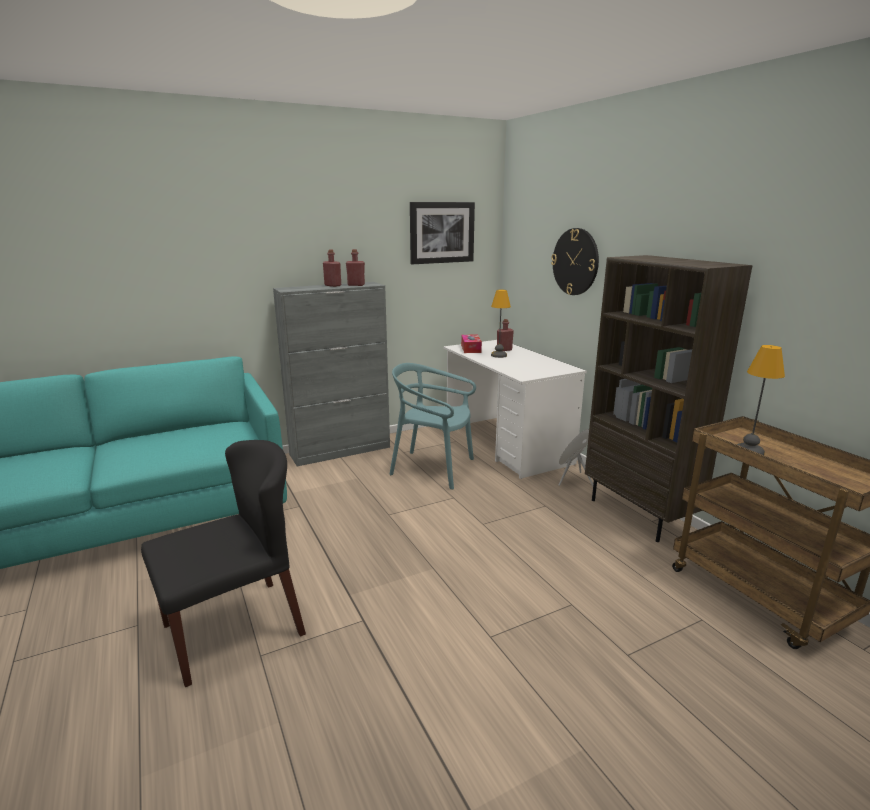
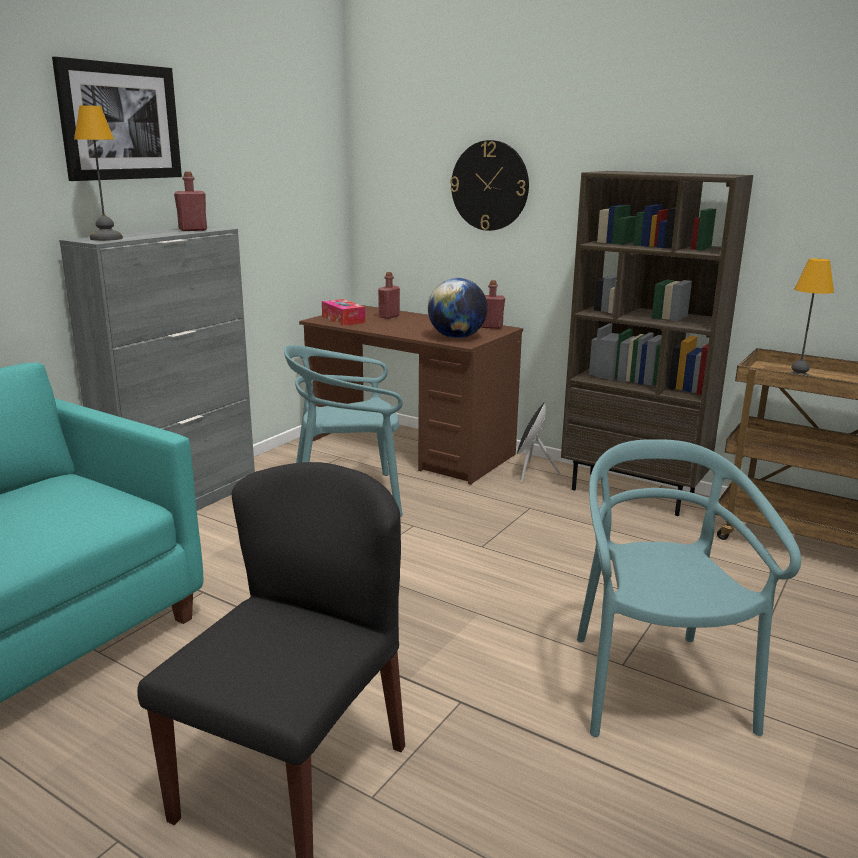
camera: 30 degrees left, 0 degrees up
(332, 285) = (156, 232): red bottle -> red bottle (491, 327)
(441, 232) = (281, 149): picture -> picture (120, 122)
(496, 660) = (655, 686): none -> turquoise chair
(498, 355) = (392, 323): table lamp -> table lamp (105, 238)
(506, 445) = (410, 449): white desk -> brown desk
(525, 371) = (456, 337): none -> globe

